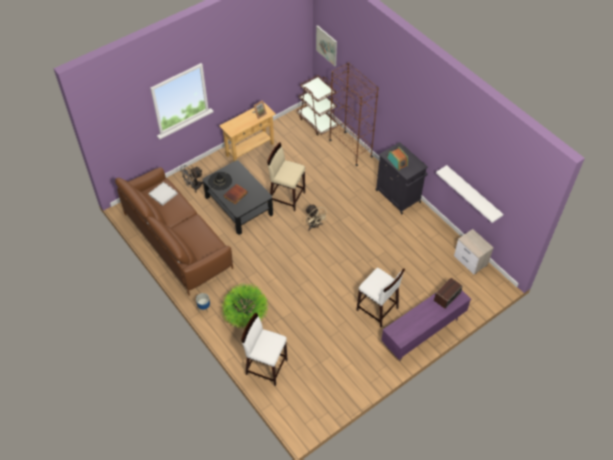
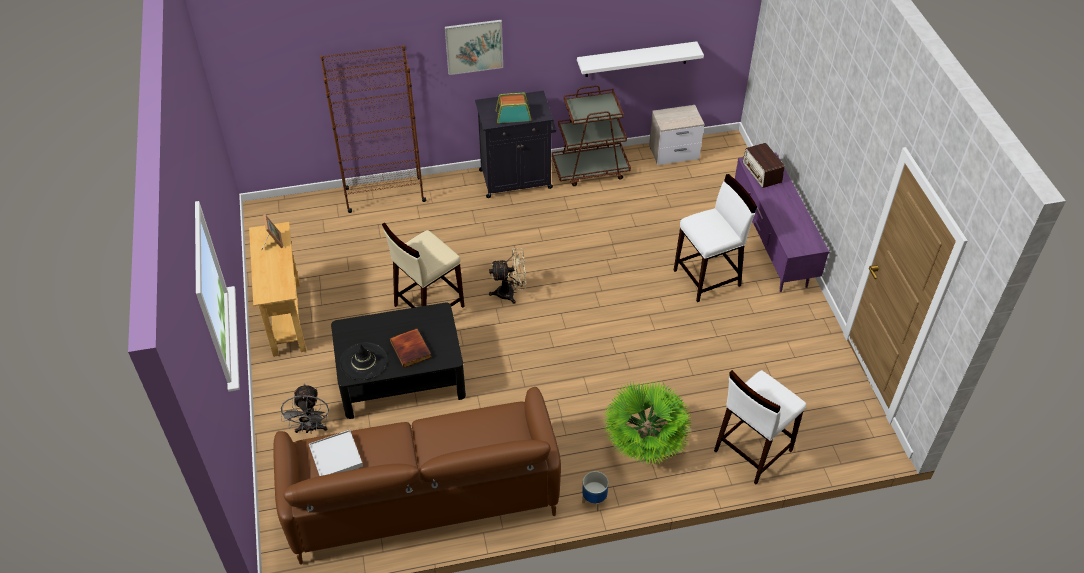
camera: 65 degrees left, 5 degrees down
(317, 121) = (296, 212): brown cart -> brown cart (590, 169)
(326, 45) = (253, 69): picture -> picture (474, 46)

